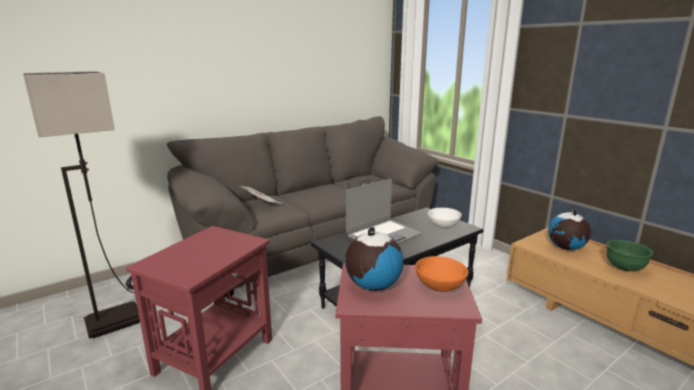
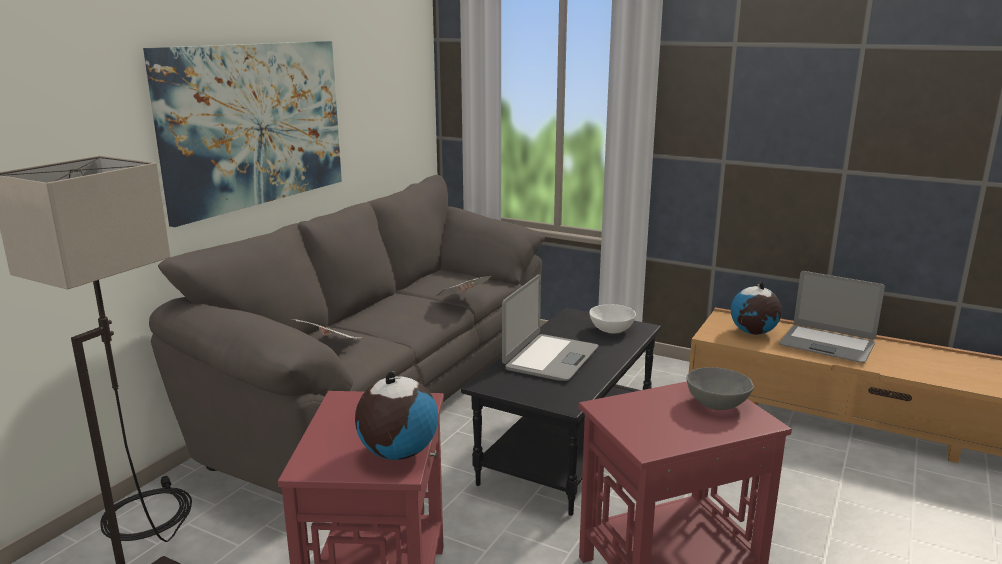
camera: 25 degrees left, 0 degrees up
(248, 73) = (255, 125): none -> picture
(372, 286) = (646, 421): globe -> globe (397, 453)
(440, 286) = (717, 404): orange bowl -> grey bowl
(625, 268) = (827, 345): green bowl -> laptop

